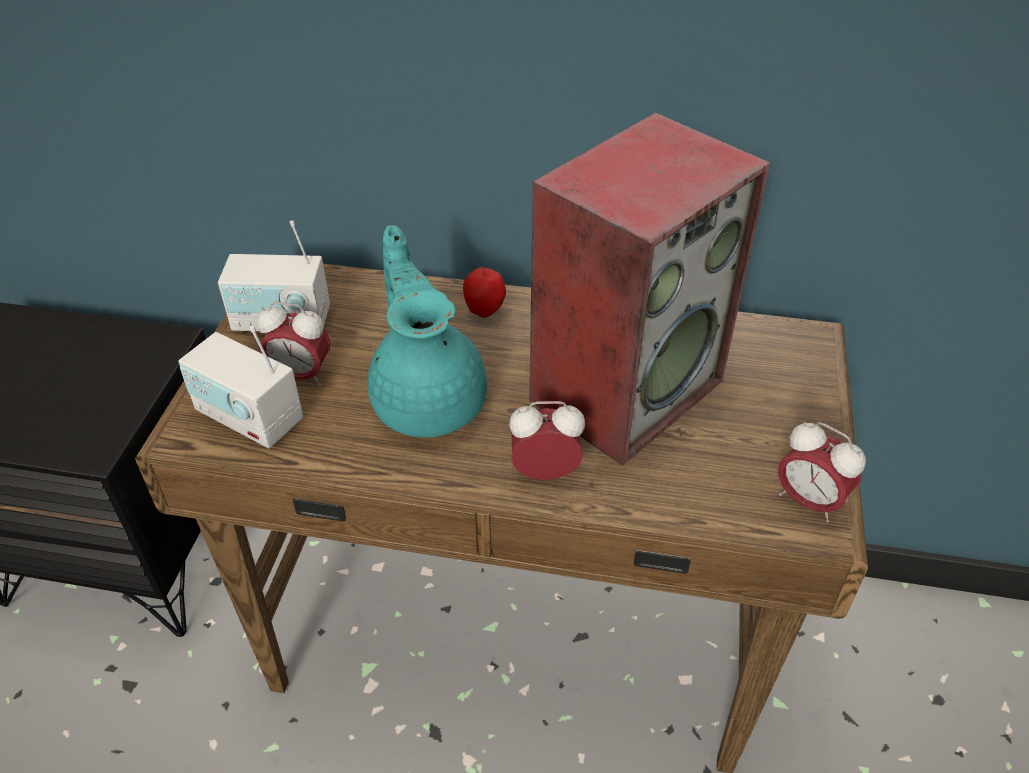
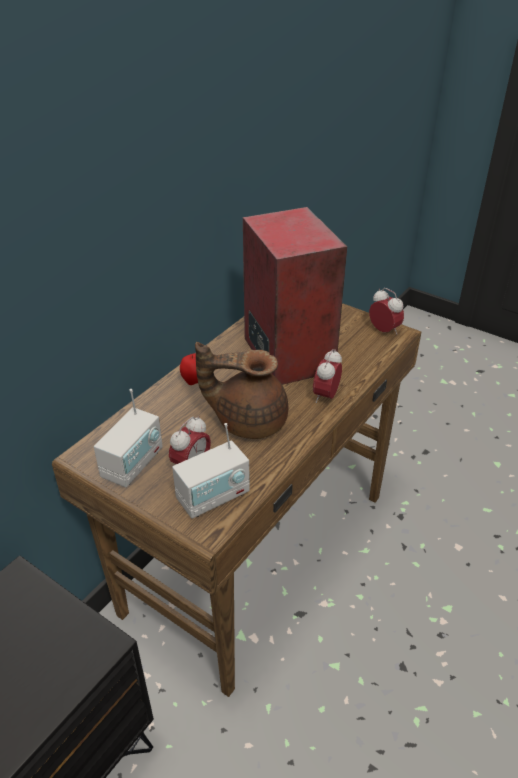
camera: 65 degrees left, 5 degrees down
(428, 398) = (248, 420): turquoise teapot -> brown teapot
(808, 501) = (384, 331): alarm clock -> alarm clock turned 105 degrees counterclockwise

